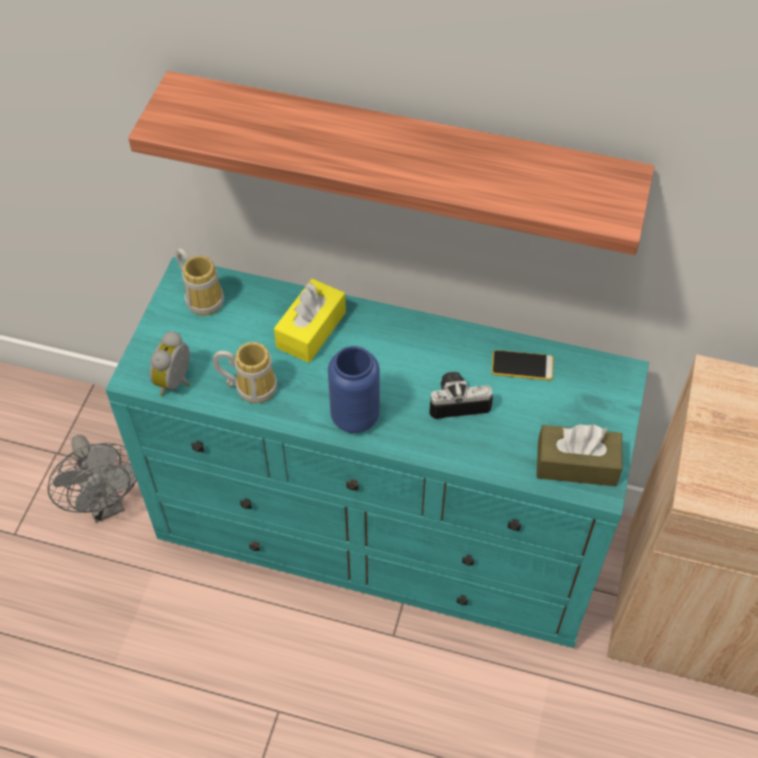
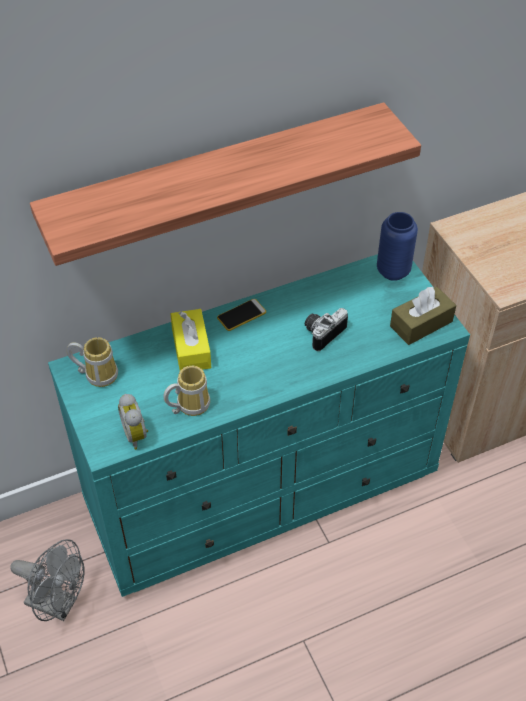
camera: 40 degrees left, 5 degrees down
(355, 417) = (272, 380): blue vase -> blue vase (393, 271)
(522, 366) = (337, 290): phone -> phone (241, 315)

